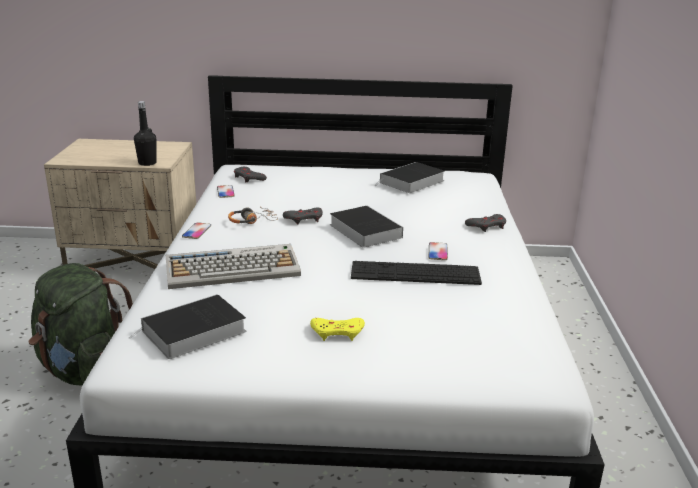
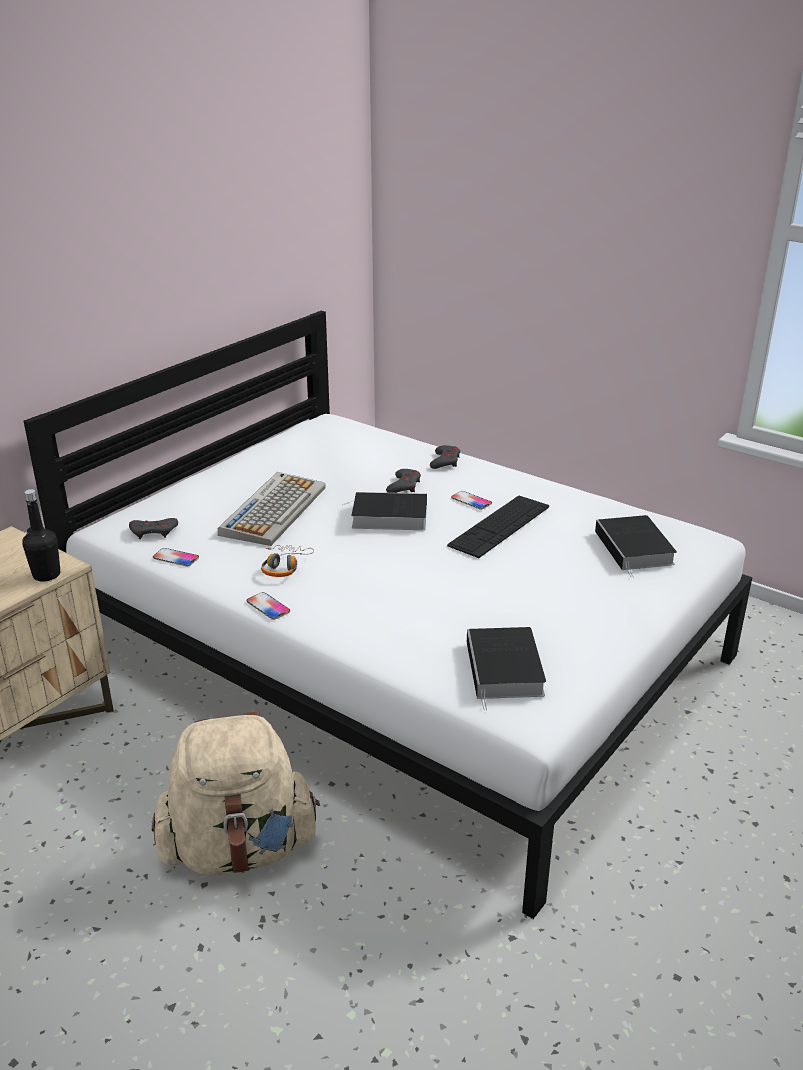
camera: 55 degrees left, 5 degrees up
(84, 370) = (239, 848): green backpack -> beige backpack
(234, 268) = (391, 610): keyboard -> keyboard (273, 510)
(304, 219) = (316, 537): grey game controller -> grey game controller (404, 485)
(337, 332) = (568, 597): yellow game controller -> none
(411, 182) = (305, 453): book -> book (635, 549)

